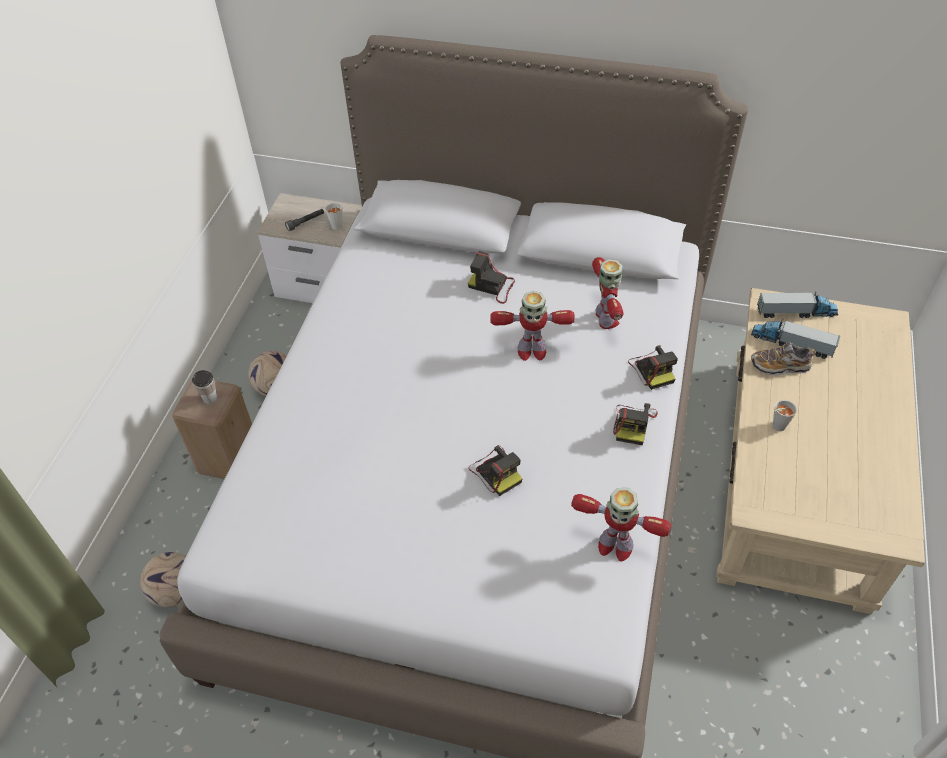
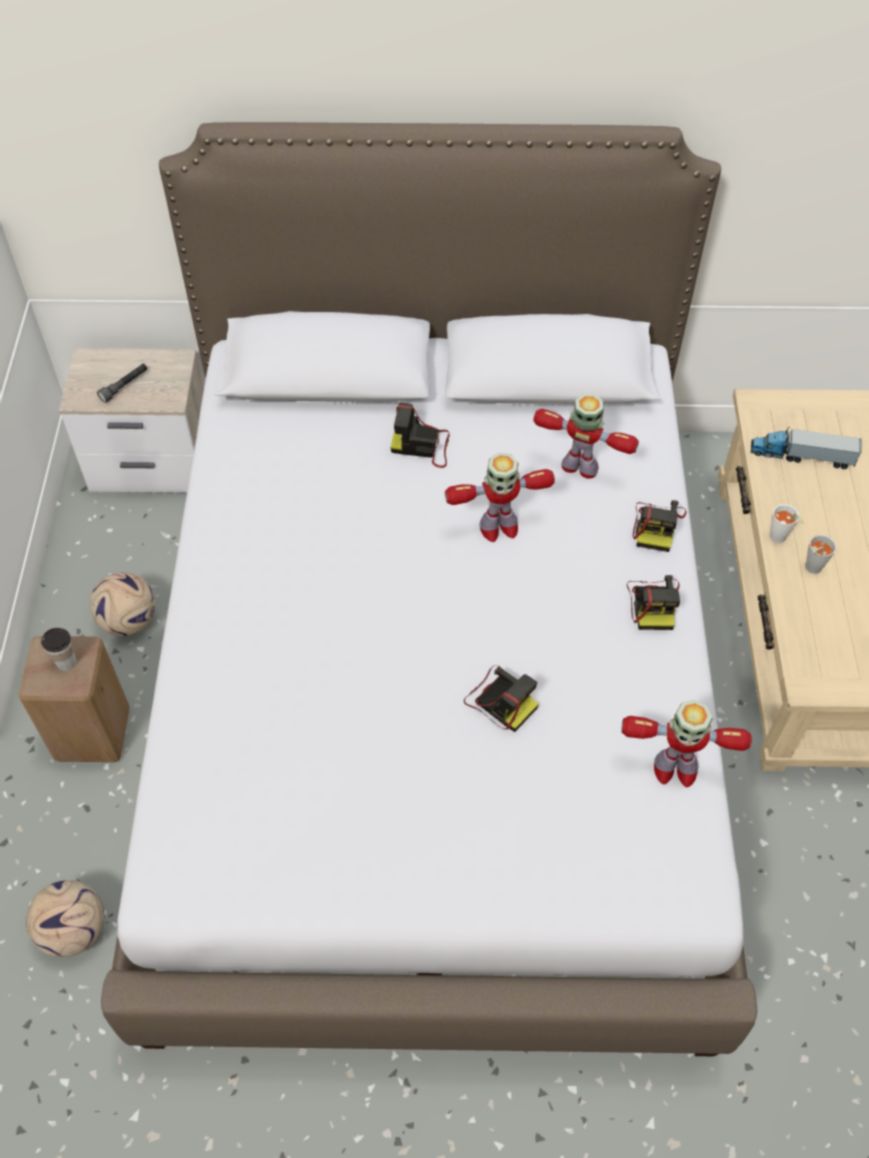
camera: 15 degrees left, 5 degrees up
(336, 228) = (170, 388): white cup -> white cup (779, 539)
(606, 319) = (580, 467): toy robot -> toy robot turned 45 degrees counterclockwise
(652, 369) = (657, 526): camera -> camera turned 45 degrees clockwise
(780, 366) = (795, 488): shoe -> none
(796, 312) = (796, 413): toy truck -> none

